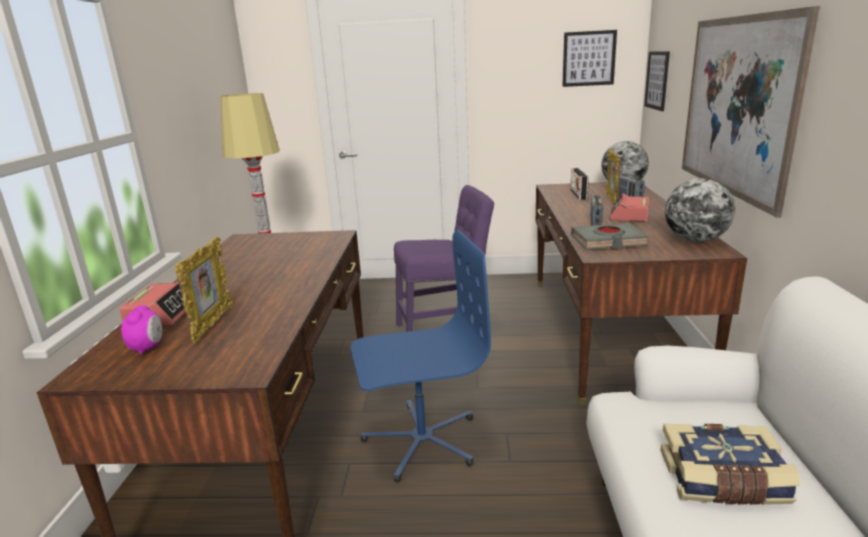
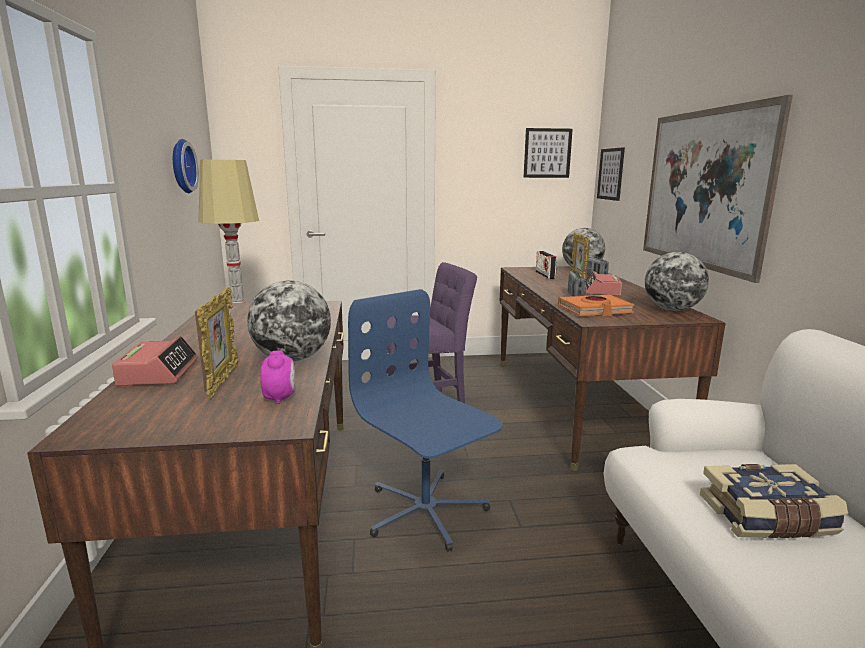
camera: 10 degrees left, 5 degrees down
(148, 348) = (154, 405): alarm clock -> alarm clock (280, 398)
(207, 100) = (180, 166): none -> wall clock
(283, 300) = (292, 359): none -> globe
(421, 440) = (425, 512): blue office chair -> blue office chair turned 105 degrees counterclockwise
(608, 241) = (594, 310): grey book -> orange book

